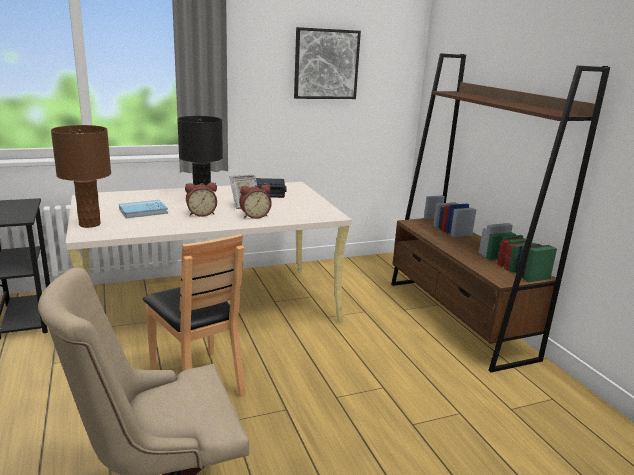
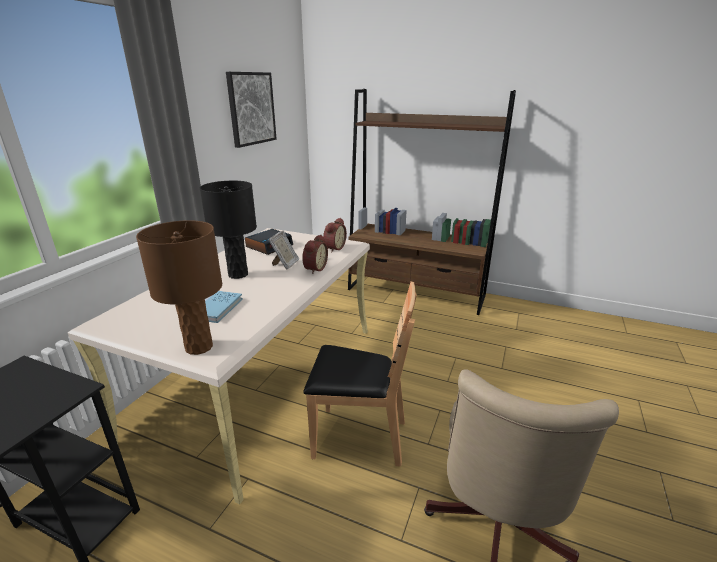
camera: 45 degrees left, 5 degrees up
(201, 213) = (271, 286): alarm clock -> alarm clock (333, 248)

